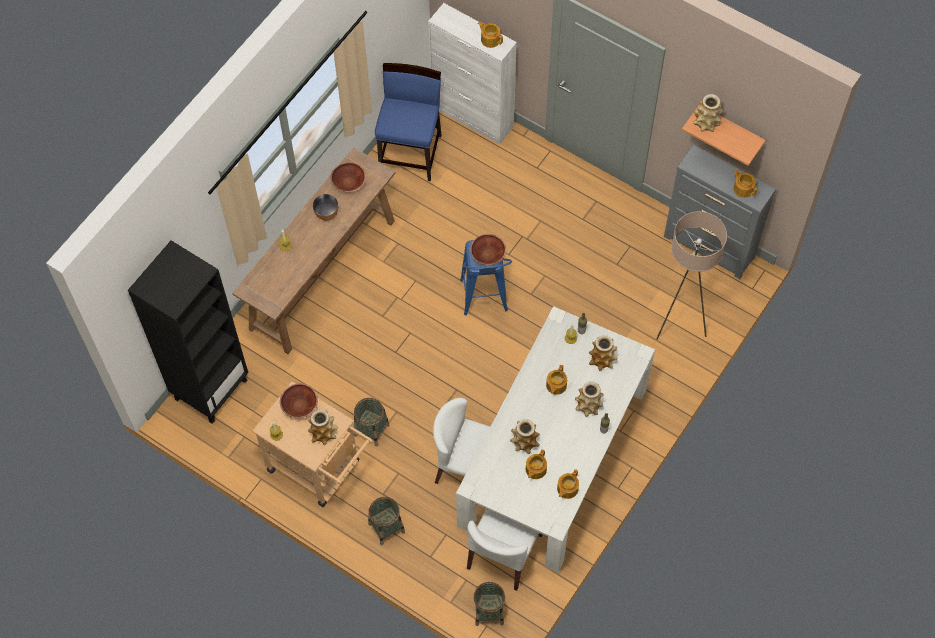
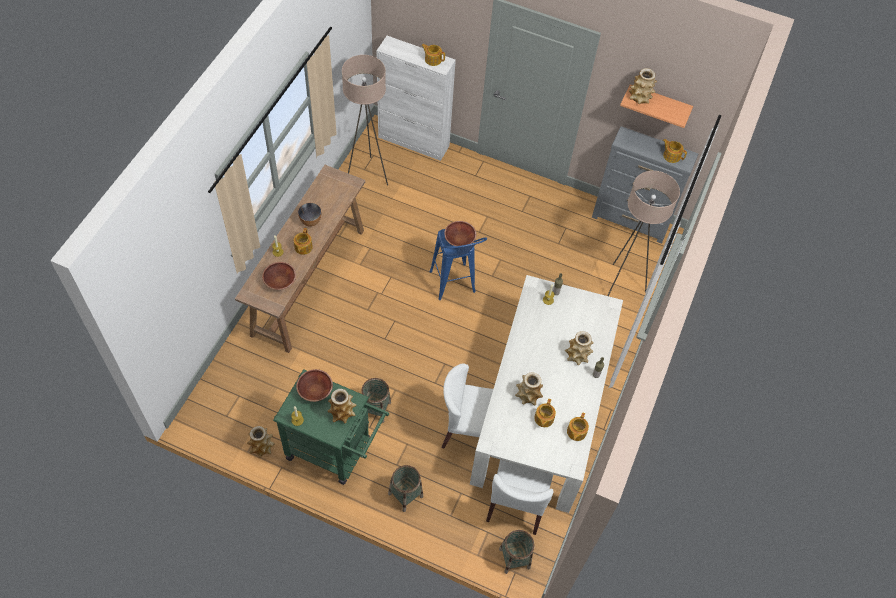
camera: 15 degrees left, 5 degrees down
(211, 389) = (222, 392): black bookcase -> none
(320, 469) = (335, 451): beige cart -> green cart
(349, 183) = (326, 193): brown bowl -> brown bowl (280, 281)
(411, 153) = (367, 175): blue chair -> beige floor lamp
(556, 385) = (544, 342): teapot -> teapot (303, 247)
(602, 359) = (580, 314): vase -> vase (262, 447)

